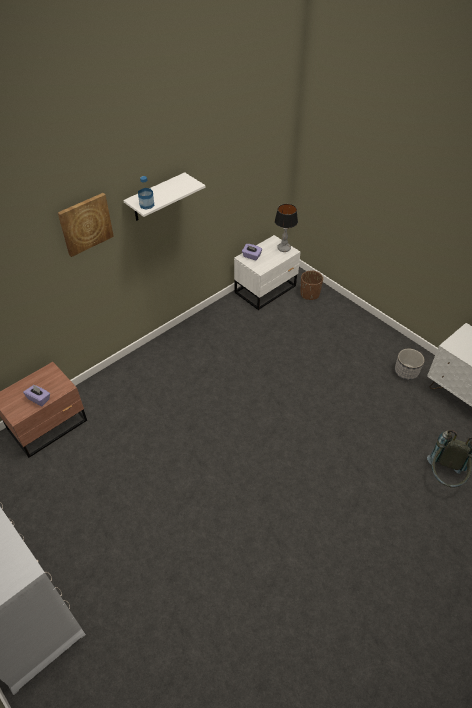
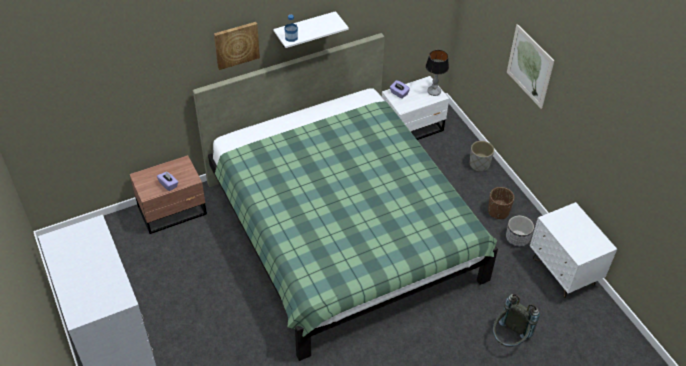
camera: 15 degrees right, 0 degrees up
(235, 405) = (342, 231): none -> green bed
(310, 294) = (454, 142): brown planter -> brown planter (498, 211)
(341, 310) = (479, 164): none -> grey planter
(395, 195) = (529, 66): none -> picture

